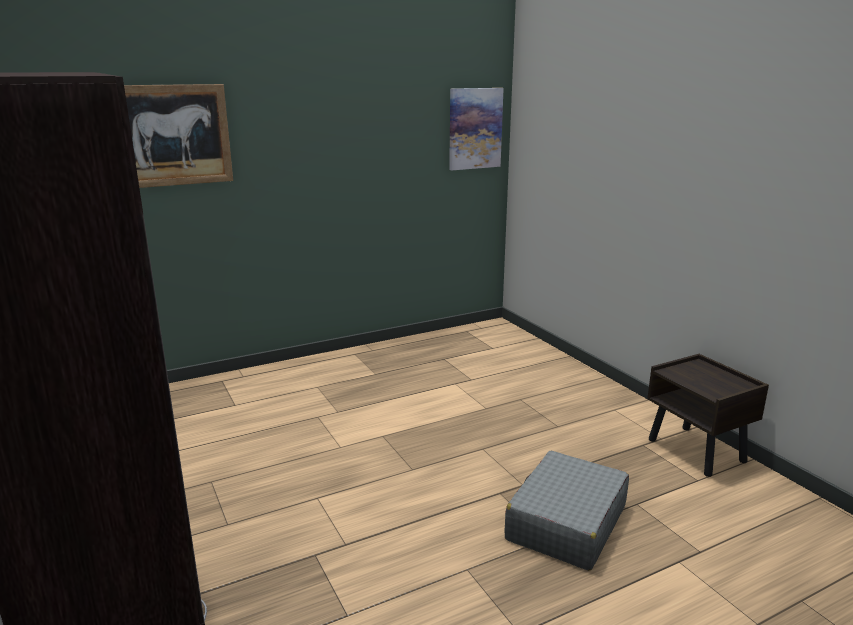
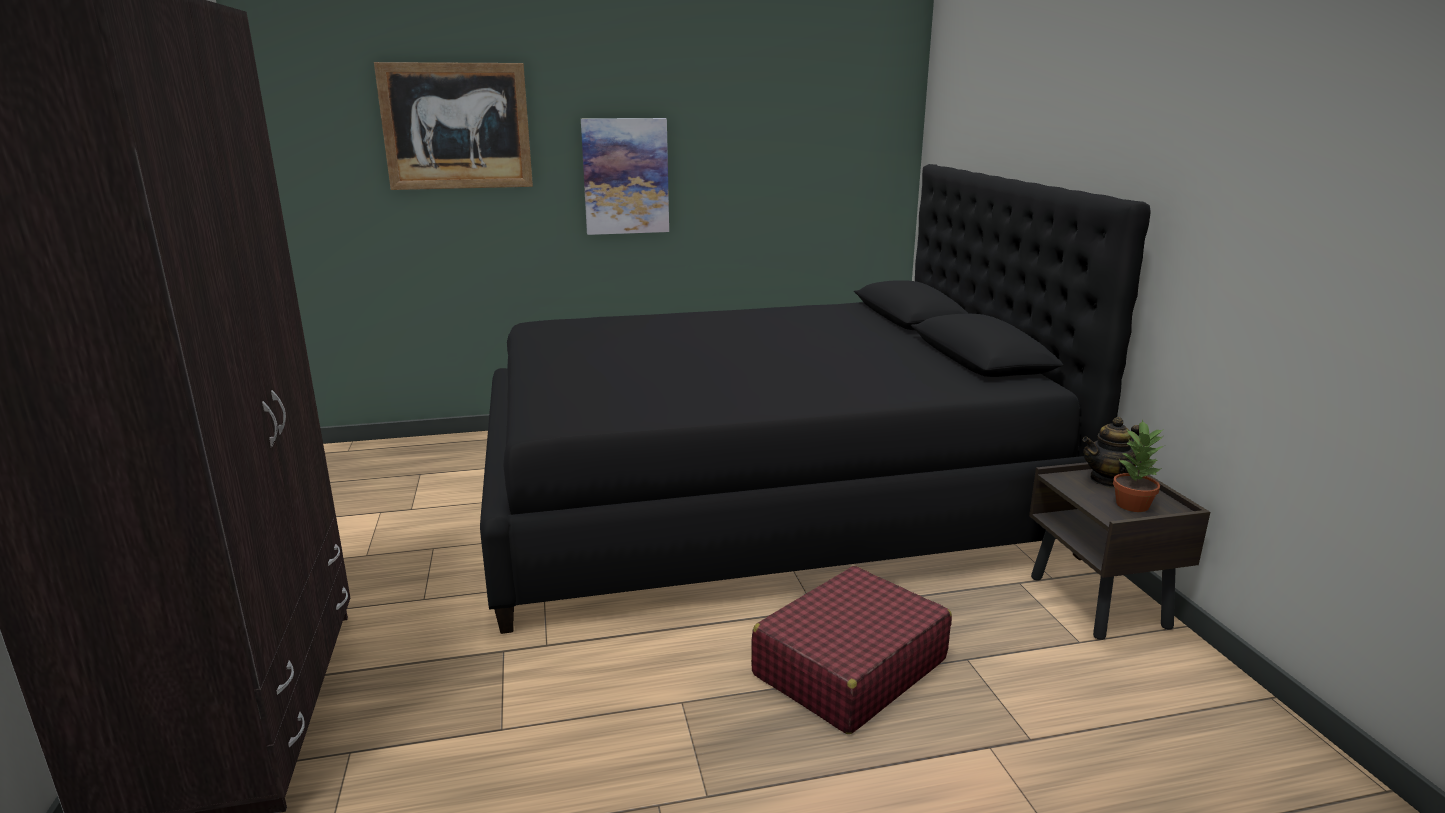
camera: 15 degrees right, 0 degrees up
(444, 407) = (762, 499): none -> black bed
(475, 128) = (869, 132): picture -> picture (625, 176)
(566, 523) = (849, 667): grey suitcase -> red suitcase
(697, 370) = (1108, 480): none -> teapot
(721, 385) = (1133, 505): none -> potted plant

